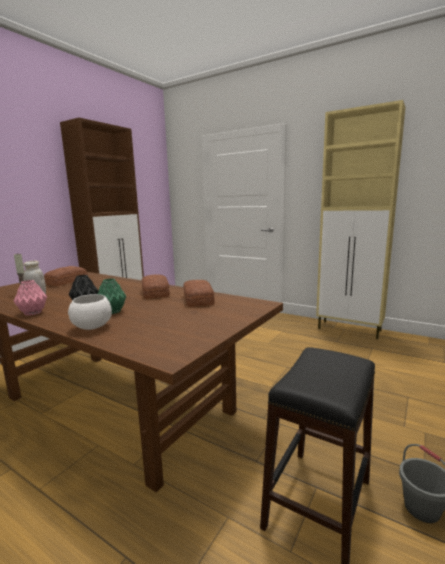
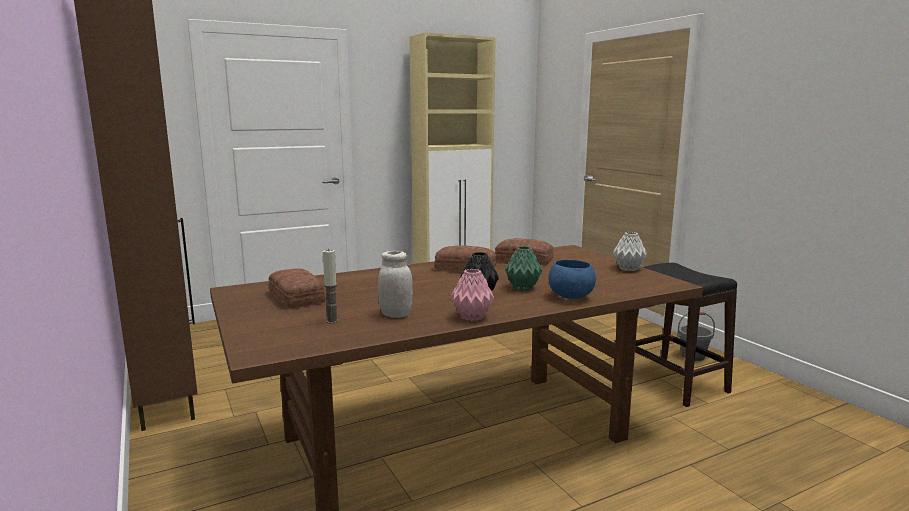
camera: 60 degrees left, 0 degrees up
(92, 327) = (570, 297): white bowl -> blue bowl
(211, 332) = (628, 269): none -> grey vase

